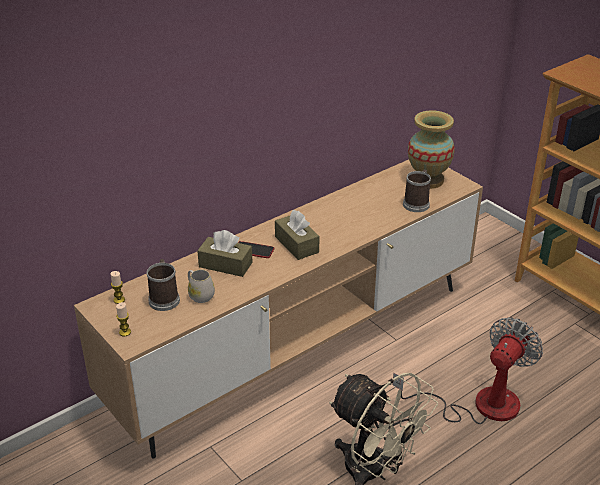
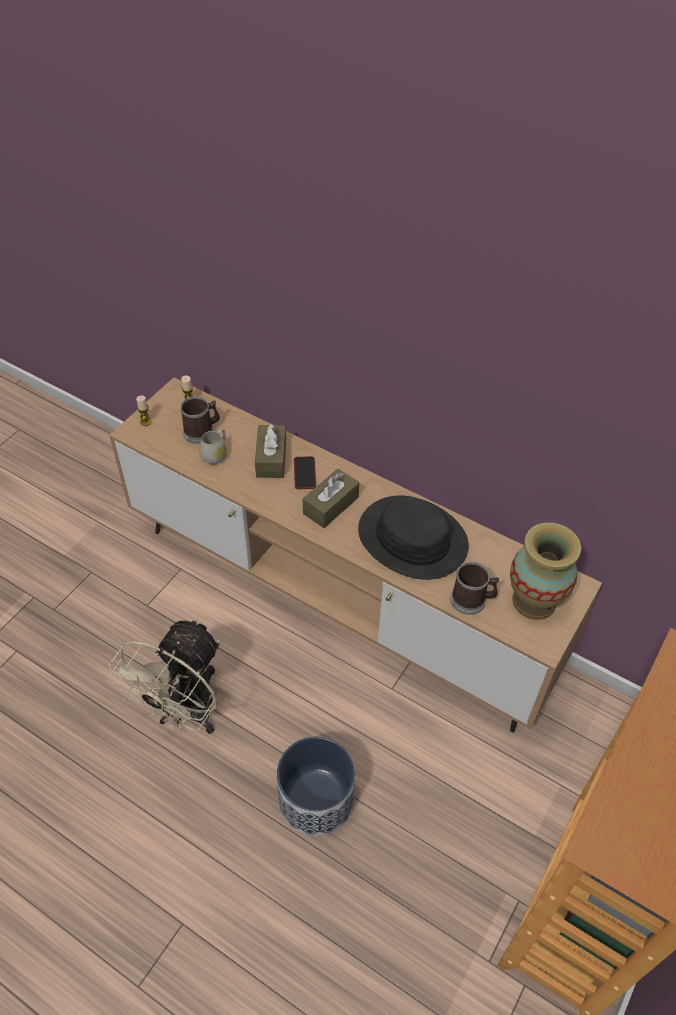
camera: 70 degrees right, 15 degrees up
(350, 215) = (412, 539): none -> black hat
(479, 404) = (315, 799): fan -> planter

